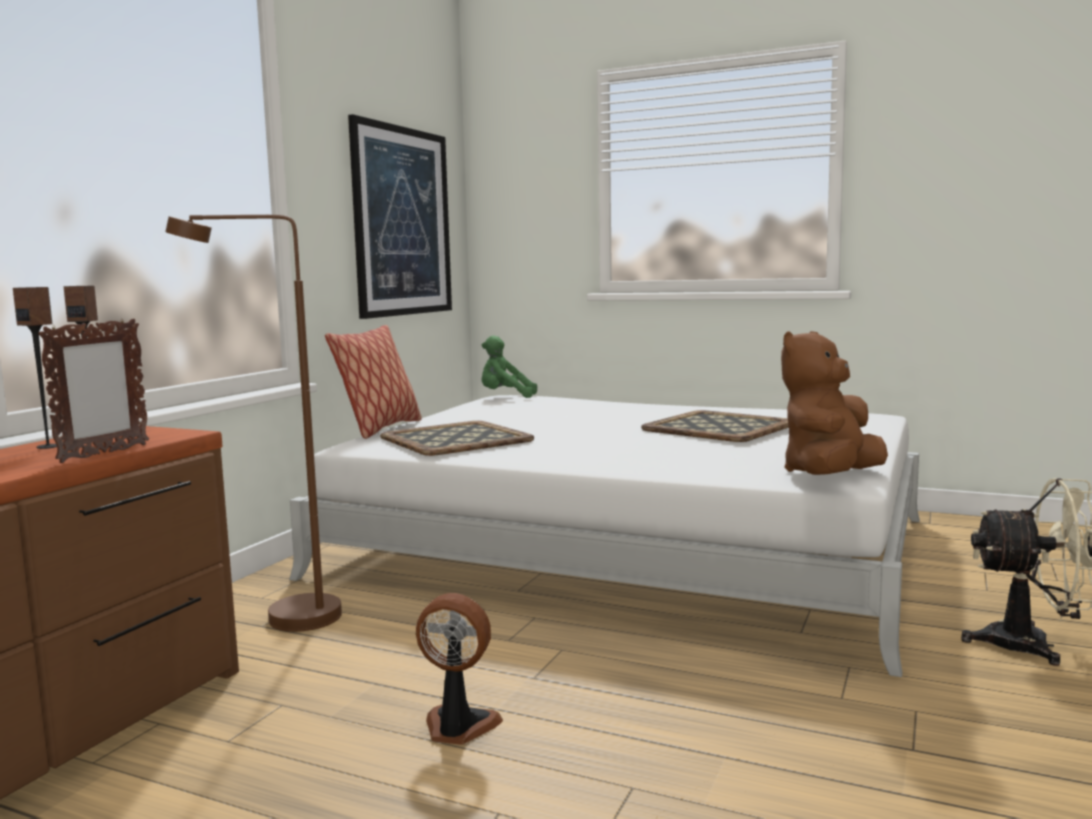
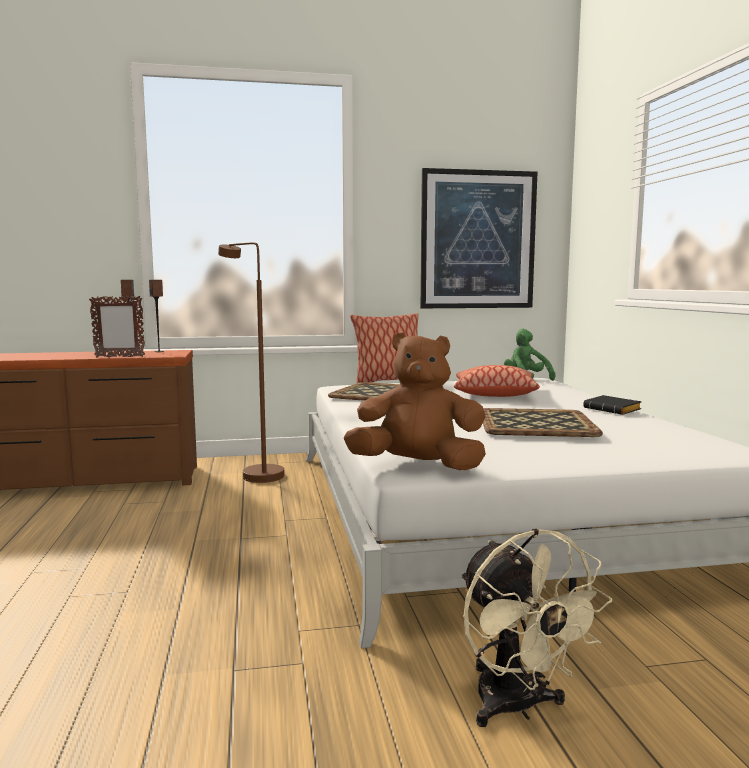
camera: 55 degrees right, 0 degrees up
(458, 728) = (166, 538): fan -> none
(553, 415) = (494, 394): none -> pillow
(684, 407) = (614, 410): none -> black book

